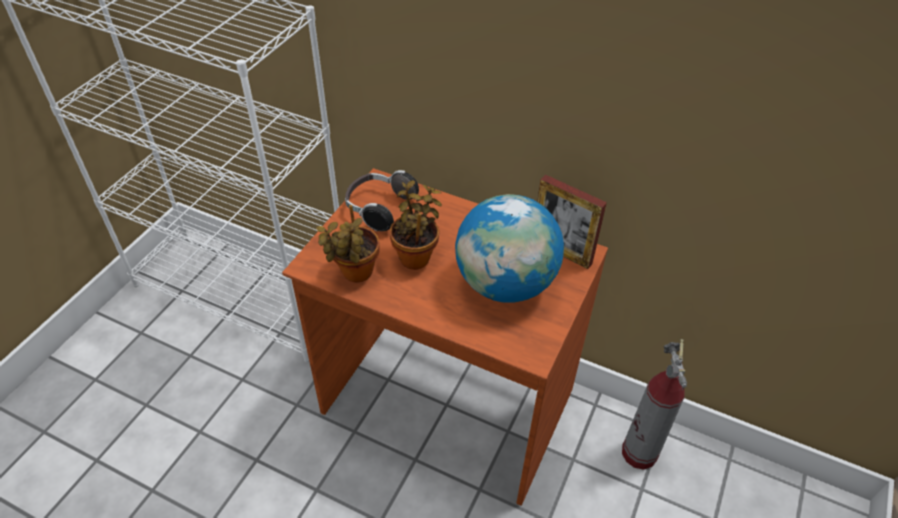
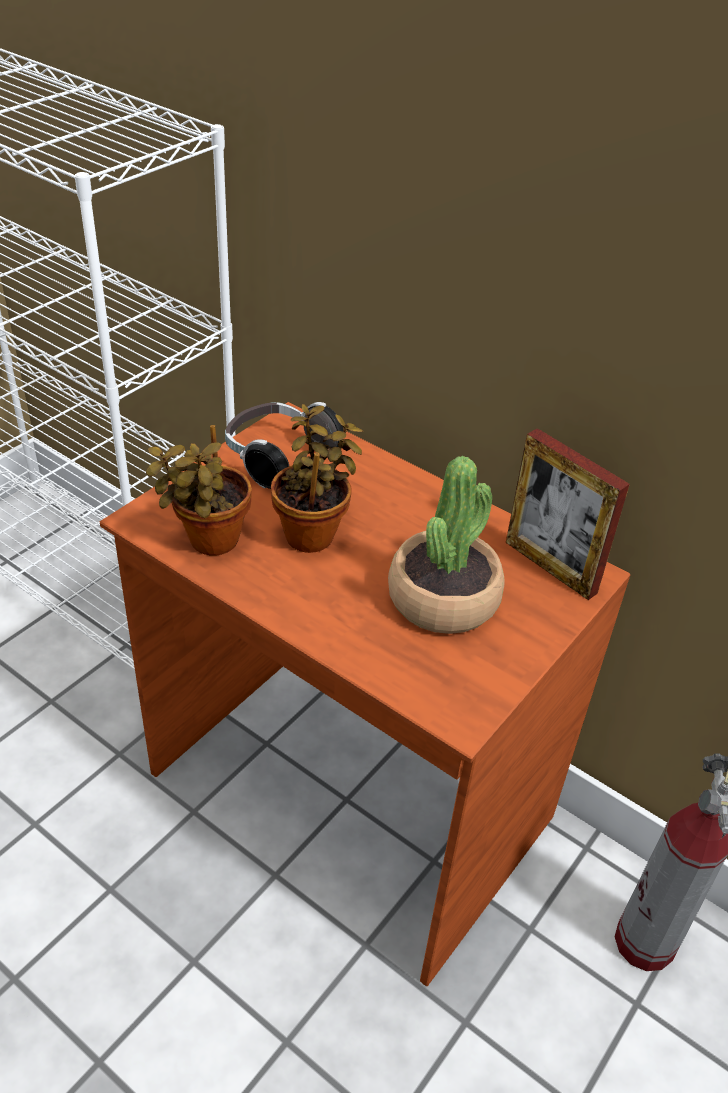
camera: 10 degrees right, 5 degrees down
(505, 284) = (443, 599): globe -> potted plant

